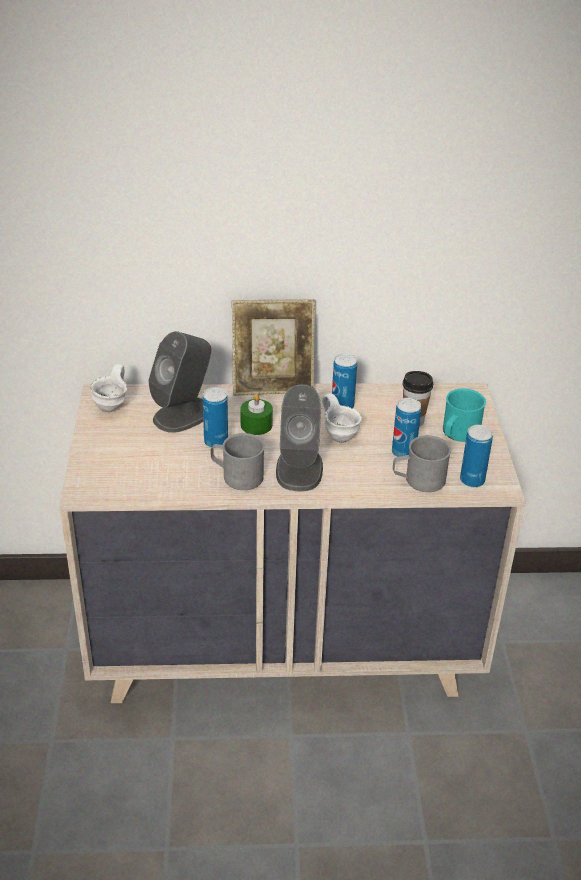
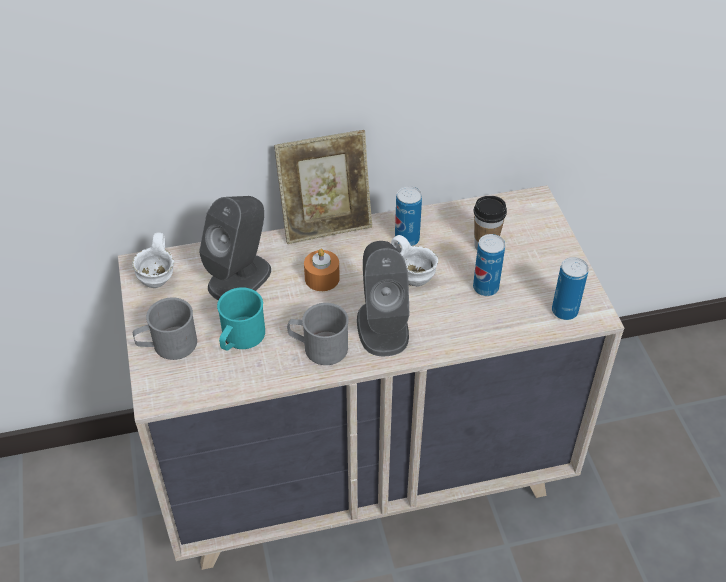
camera: 10 degrees left, 10 degrees up
(216, 442) = (284, 307): can -> none
(256, 425) = (322, 278): green candle -> orange candle
(418, 480) = (510, 320): grey mug -> grey mug (168, 345)
(458, 434) = (535, 255): turquoise mug -> turquoise mug (240, 338)

